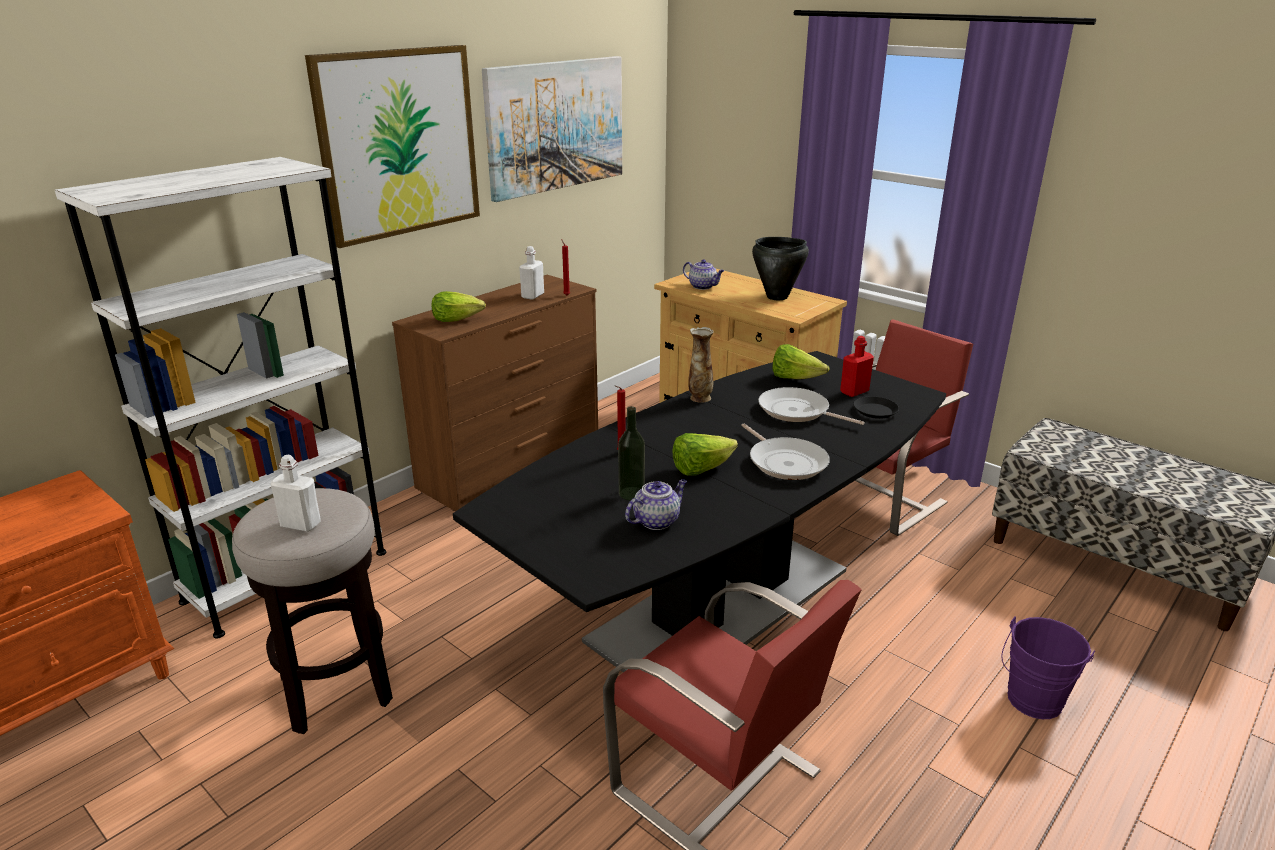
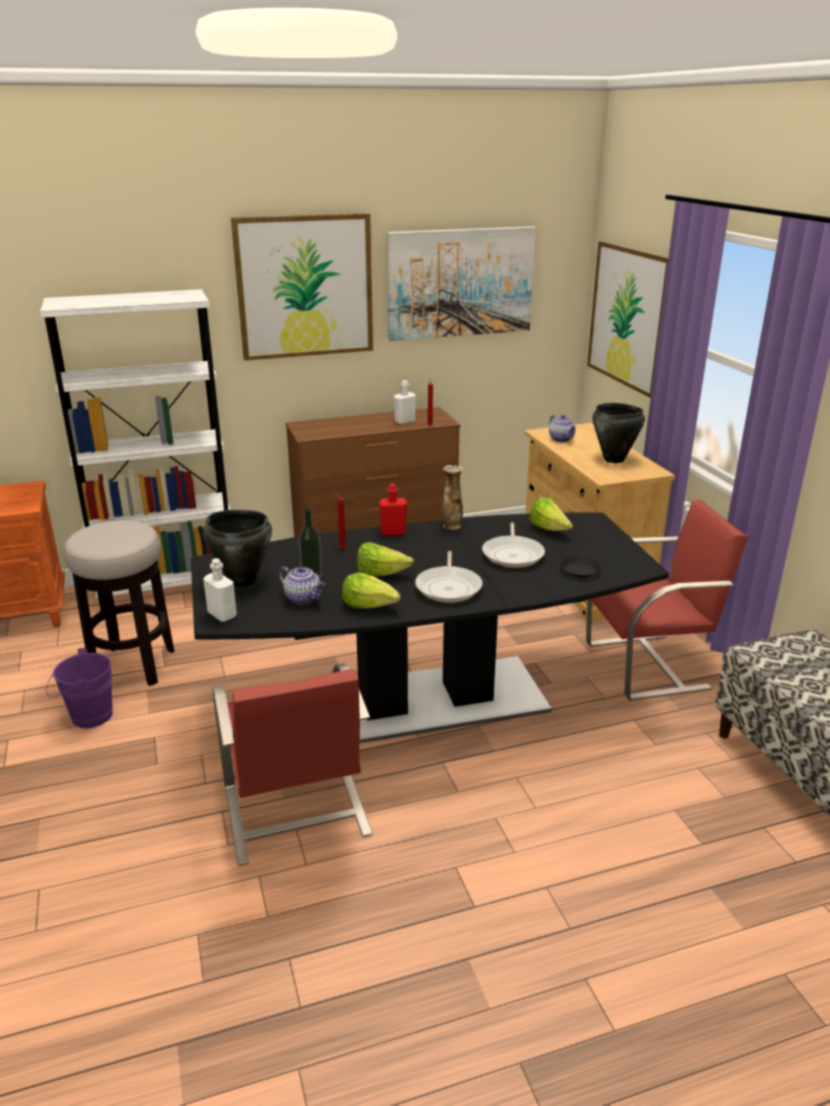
camera: 30 degrees right, 0 degrees up
(300, 524) = (103, 539): white bottle -> white bottle (222, 615)
(457, 319) = (328, 429): lettuce -> lettuce (369, 605)
(558, 522) = (242, 581): none -> black cooking pot
(656, 520) = (303, 598): teapot -> teapot turned 45 degrees clockwise
(735, 147) = (630, 317): none -> picture
(797, 411) = (513, 554): frying pan -> frying pan turned 150 degrees counterclockwise
(854, 392) = (585, 551): red bottle -> red bottle (393, 532)
(1032, 703) = (596, 864): purple bucket -> purple bucket (87, 717)

